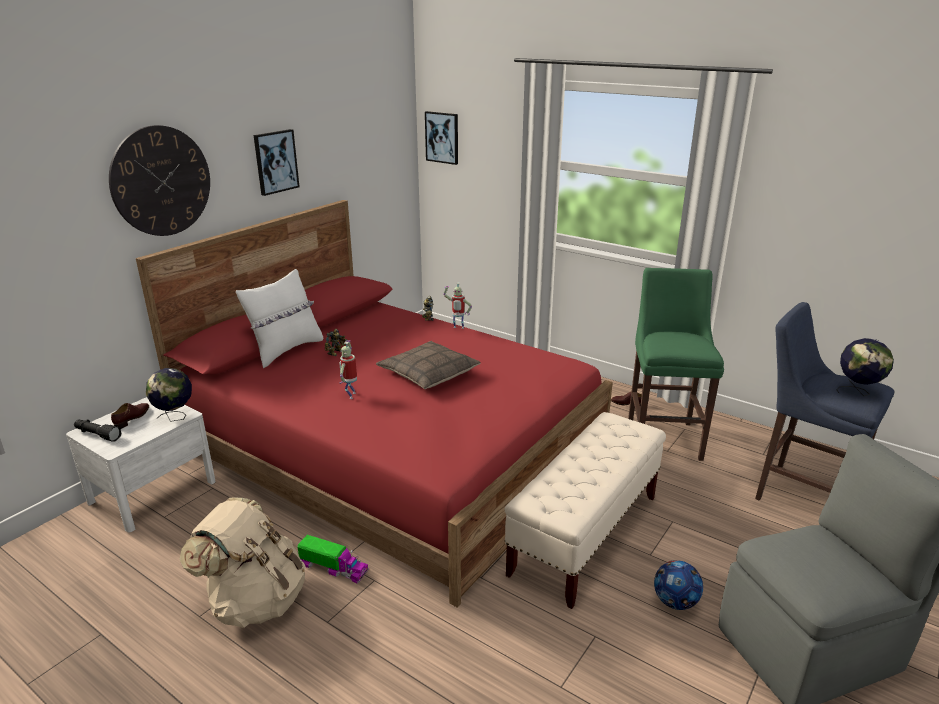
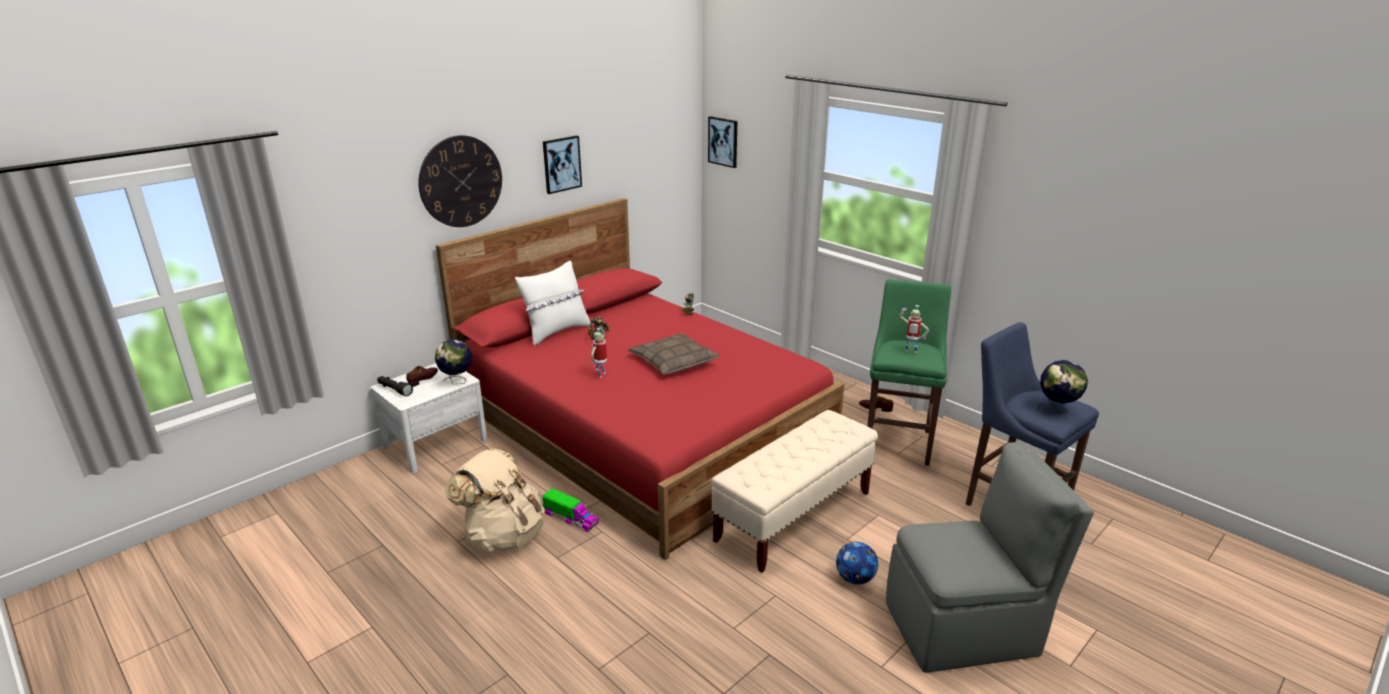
camera: 10 degrees right, 0 degrees up
(458, 328) = (713, 323): toy robot -> toy robot (910, 352)

